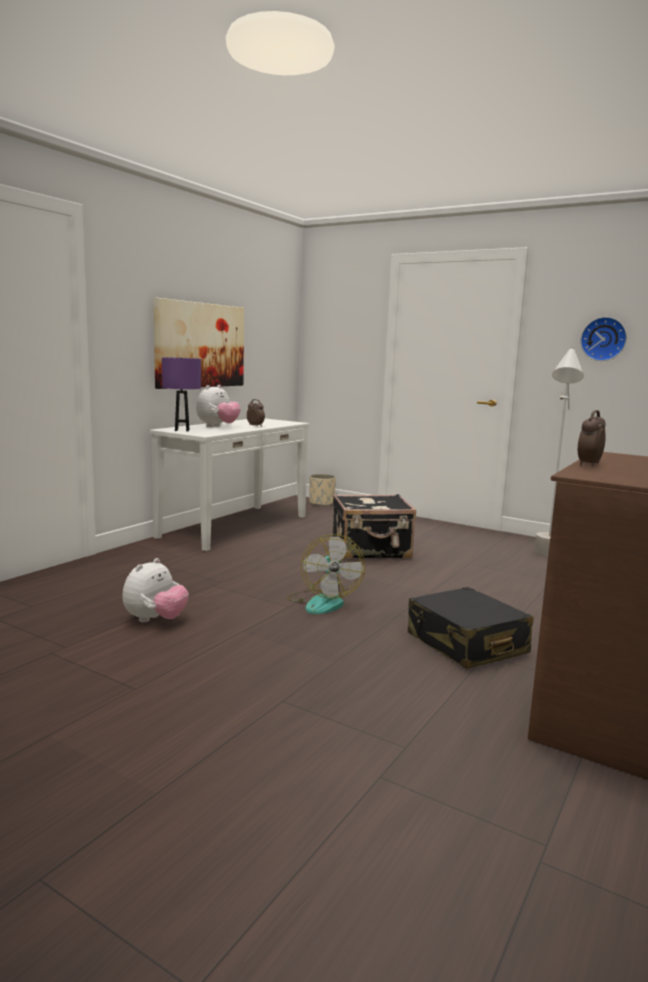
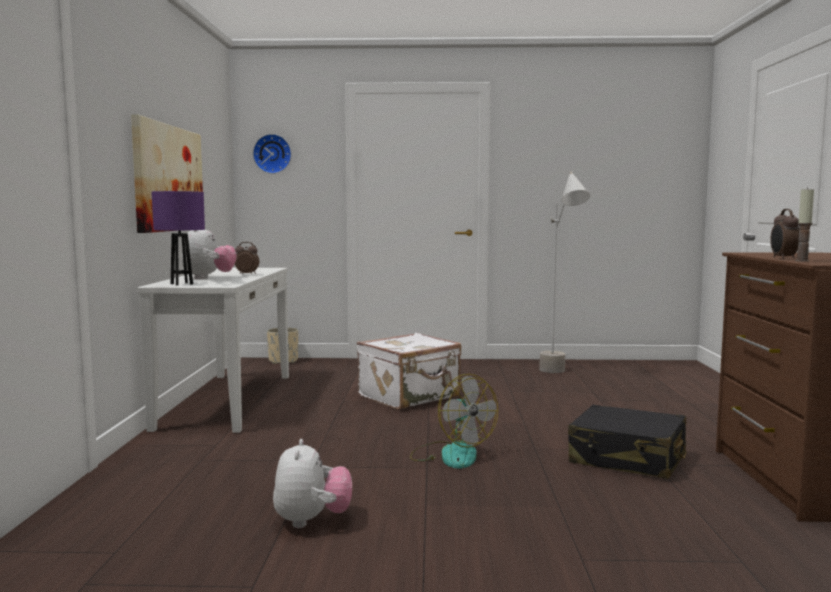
camera: 30 degrees left, 5 degrees down
(371, 550) = (410, 397): black suitcase -> white suitcase
(579, 470) = (802, 261): none -> candle
(603, 339) = (566, 167): wall clock -> wall clock (272, 154)

